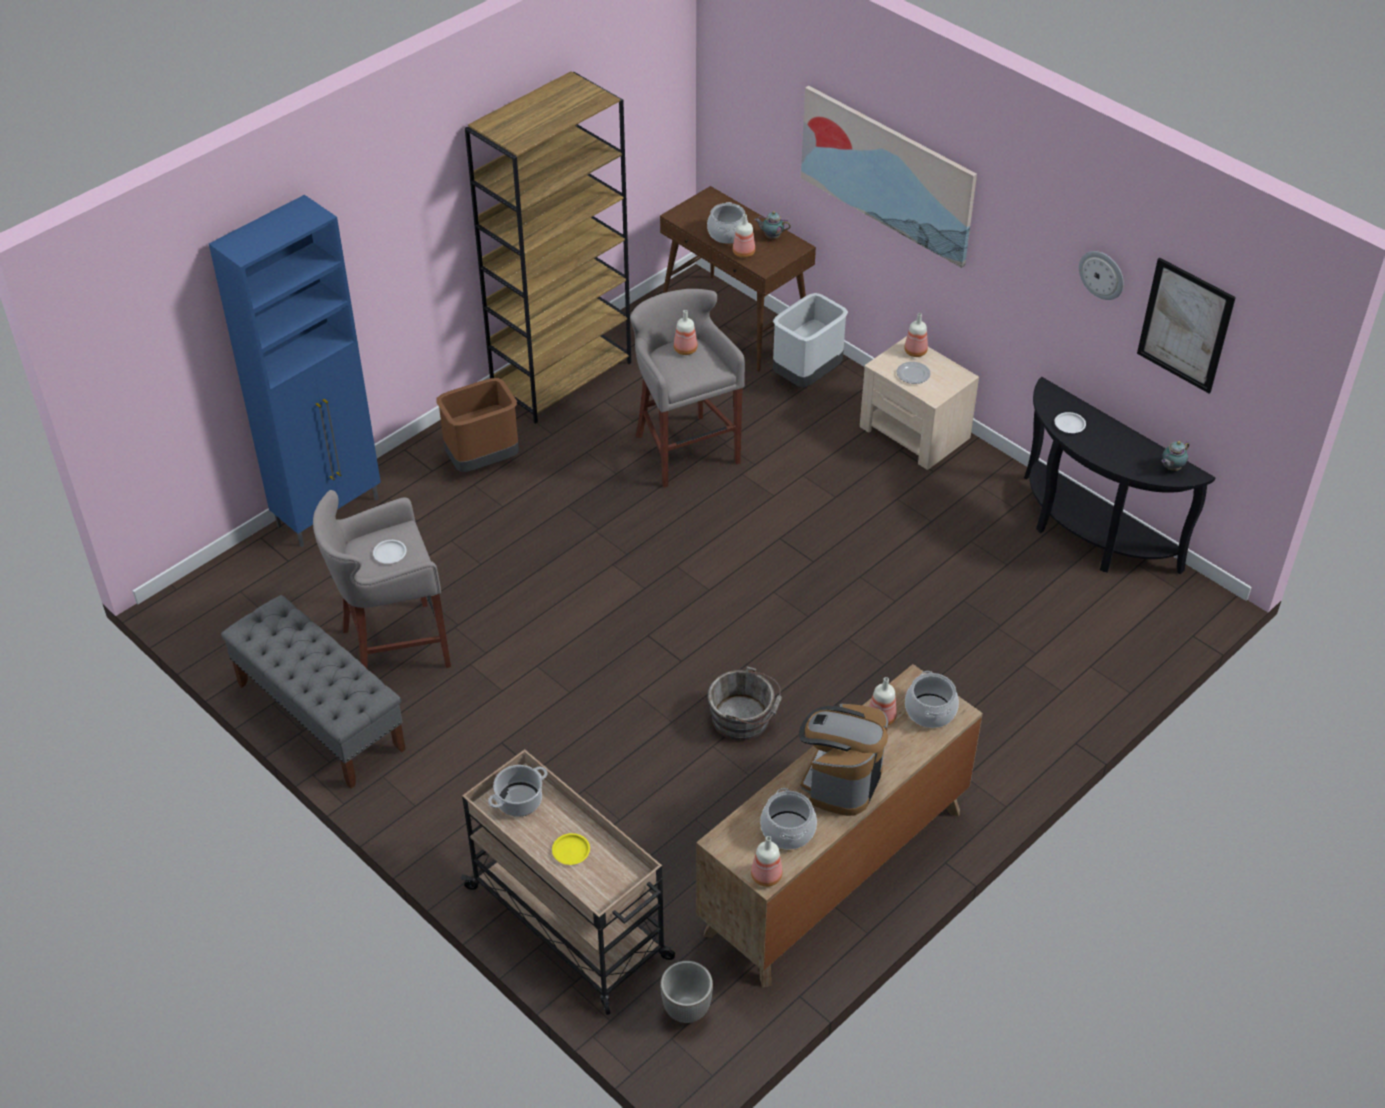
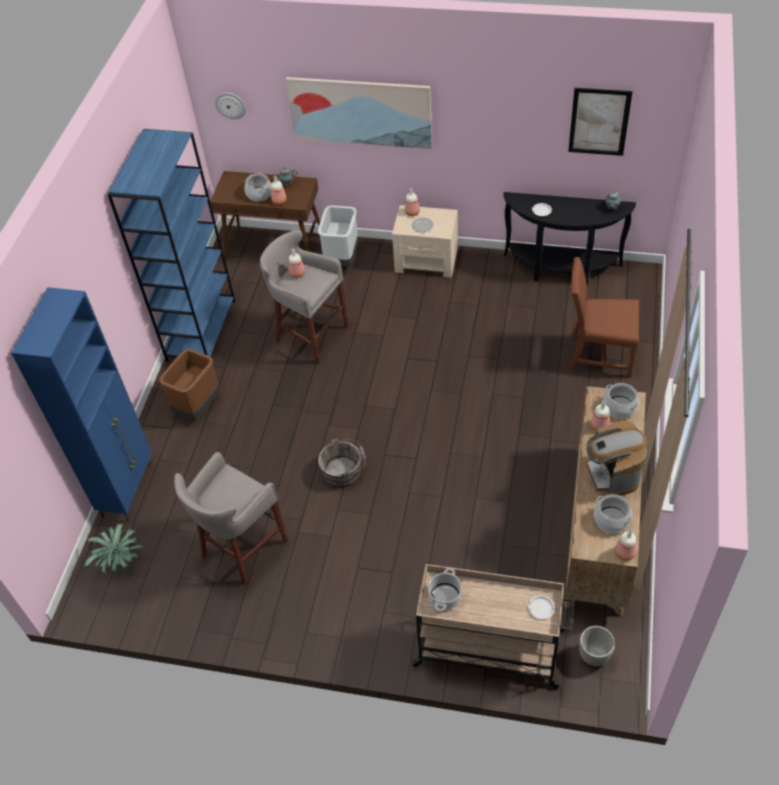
camera: 30 degrees left, 5 degrees up
(257, 581) = (119, 559): none -> potted plant
(320, 716) = (235, 619): grey bench -> none
(390, 553) = (232, 492): white plate -> white plate (541, 608)
(562, 376) = (201, 330): brown bookcase -> blue bookcase
(571, 851) = (501, 608): yellow plate -> none
(744, 719) = (479, 471): grey bucket -> grey bucket (344, 471)
(1036, 666) = (598, 354): none -> brown chair
(1102, 274) = (534, 113): wall clock -> wall clock (230, 105)

